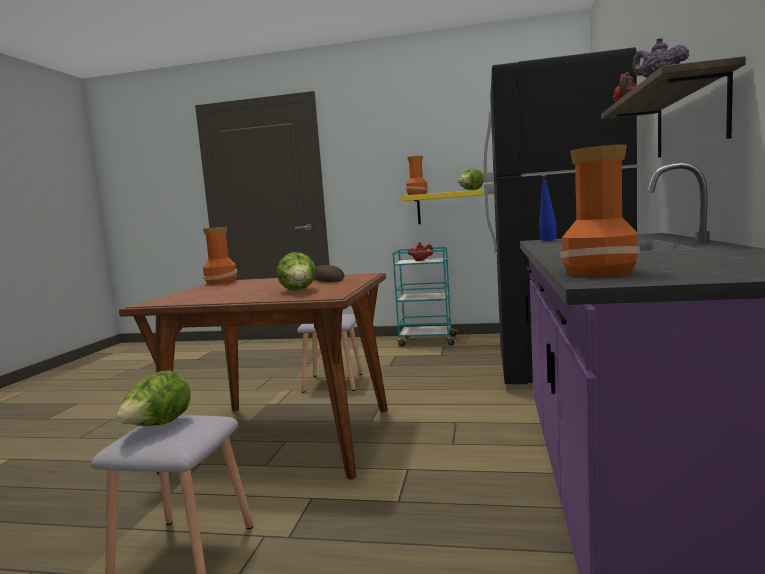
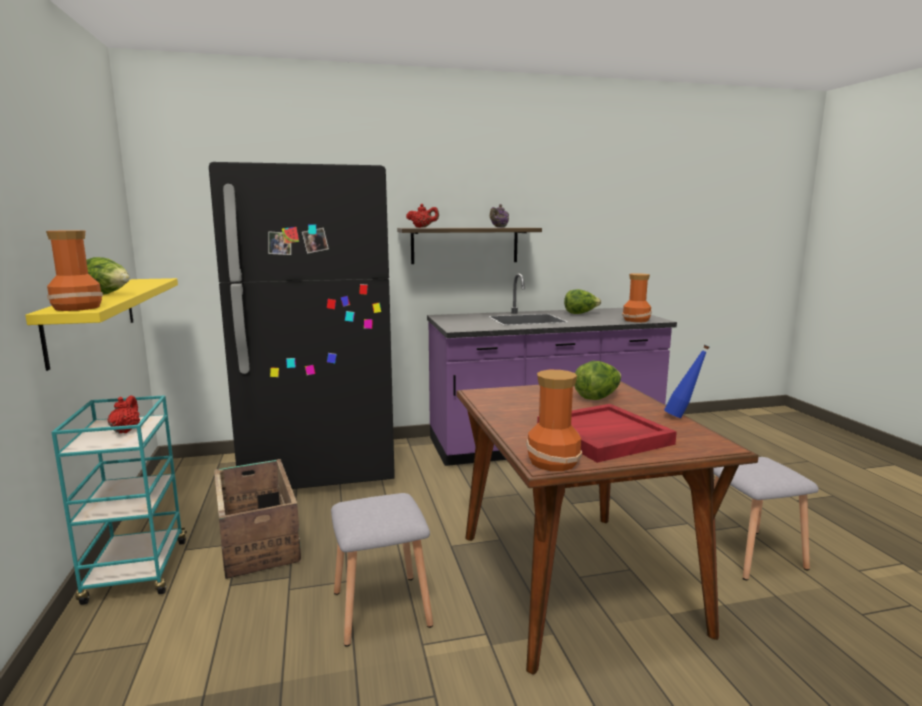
camera: 115 degrees left, 5 degrees up
(158, 426) = (766, 471): lettuce -> lettuce (580, 313)
(226, 288) = (603, 436): none -> red tray
(327, 279) = (517, 402): bread -> none
(440, 358) = (258, 540): none -> crate
(547, 241) = (465, 327): blue bottle -> blue bottle (683, 416)

